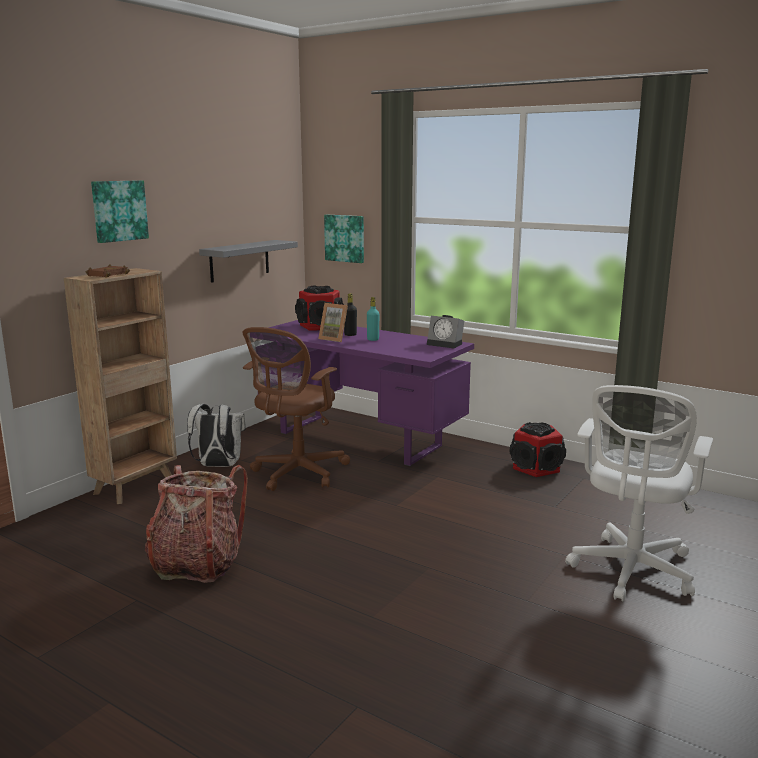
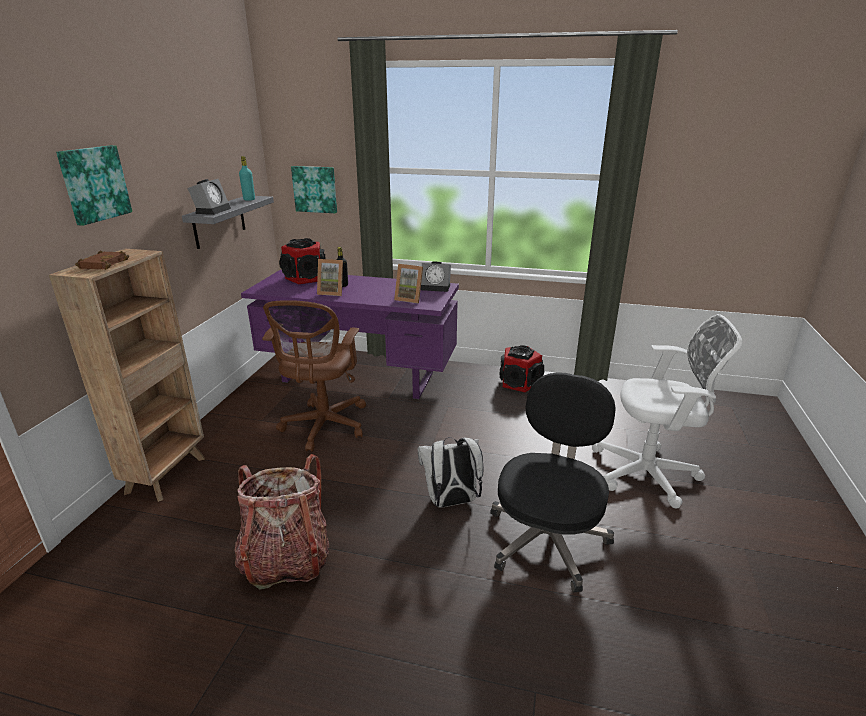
camera: 20 degrees left, 10 degrees up
(218, 466) = (241, 431): white backpack -> white backpack (451, 502)
(229, 247) = (212, 210): none -> alarm clock
(373, 339) = (368, 289): turquoise bottle -> turquoise bottle (249, 199)
(408, 350) = (410, 299): none -> picture frame
(461, 601) = (547, 538): none -> black office chair
(631, 572) = (650, 474): white office chair -> white office chair turned 90 degrees counterclockwise

